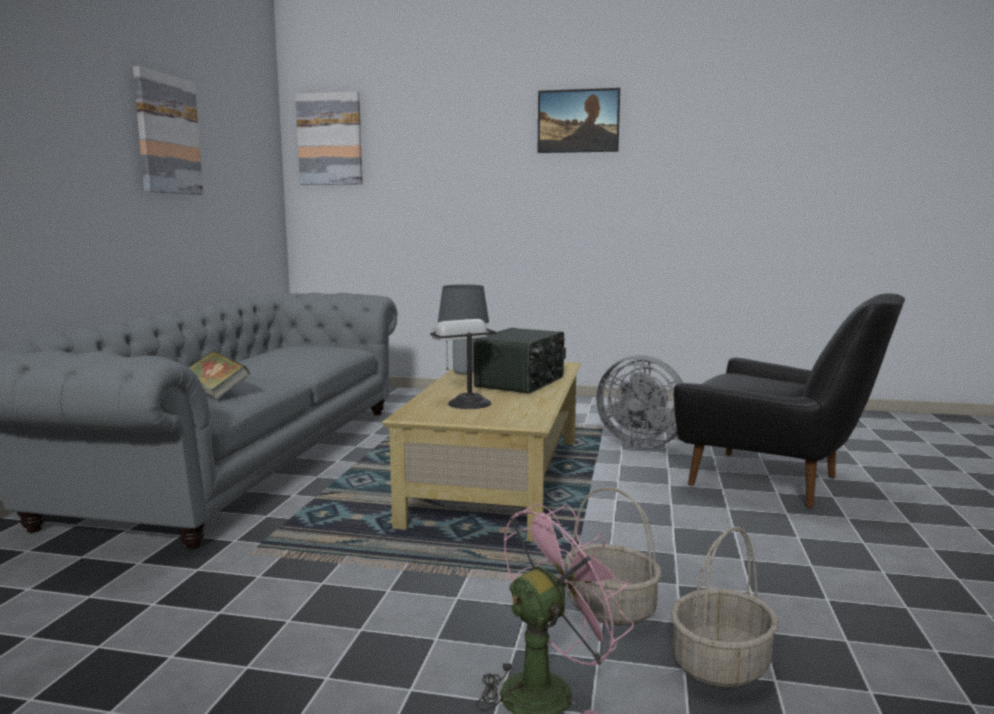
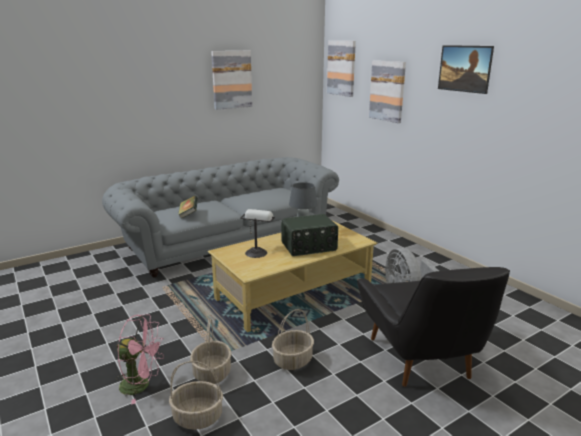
camera: 45 degrees right, 10 degrees up
(439, 166) = (387, 91): none -> picture
(667, 542) = (293, 361): none -> basket

